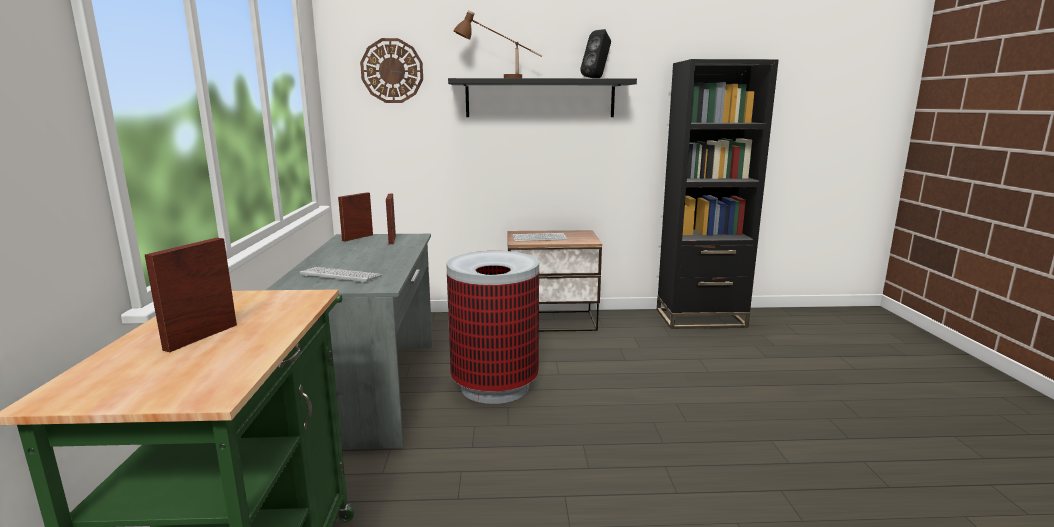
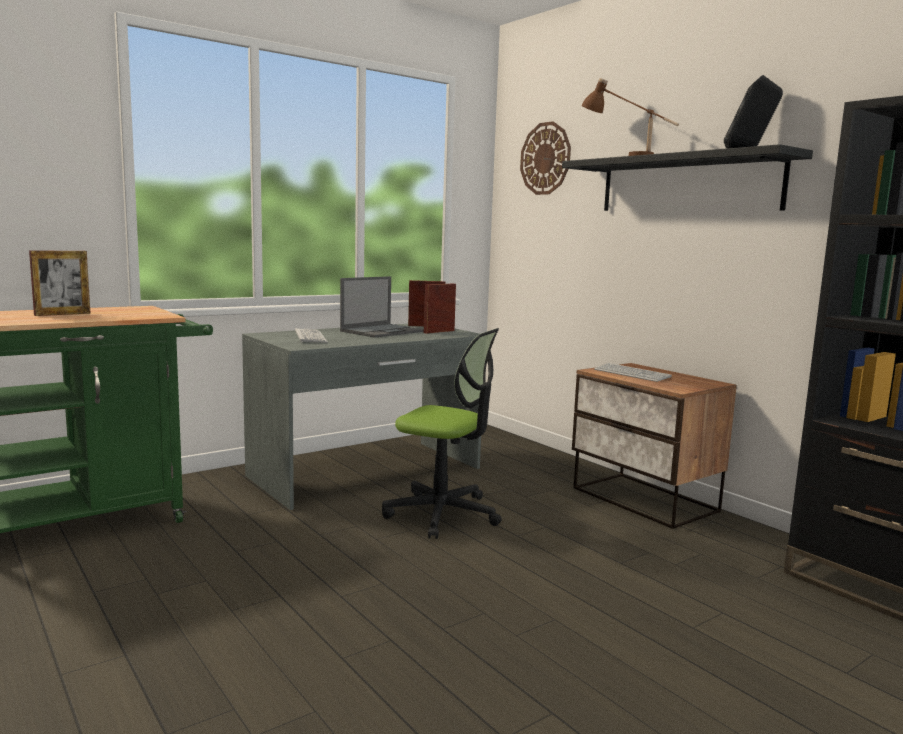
camera: 55 degrees right, 5 degrees down
(201, 337) = (62, 314): picture frame -> picture frame turned 150 degrees clockwise
(356, 252) = (382, 331): none -> laptop
(495, 386) = (442, 514): trash can -> office chair

